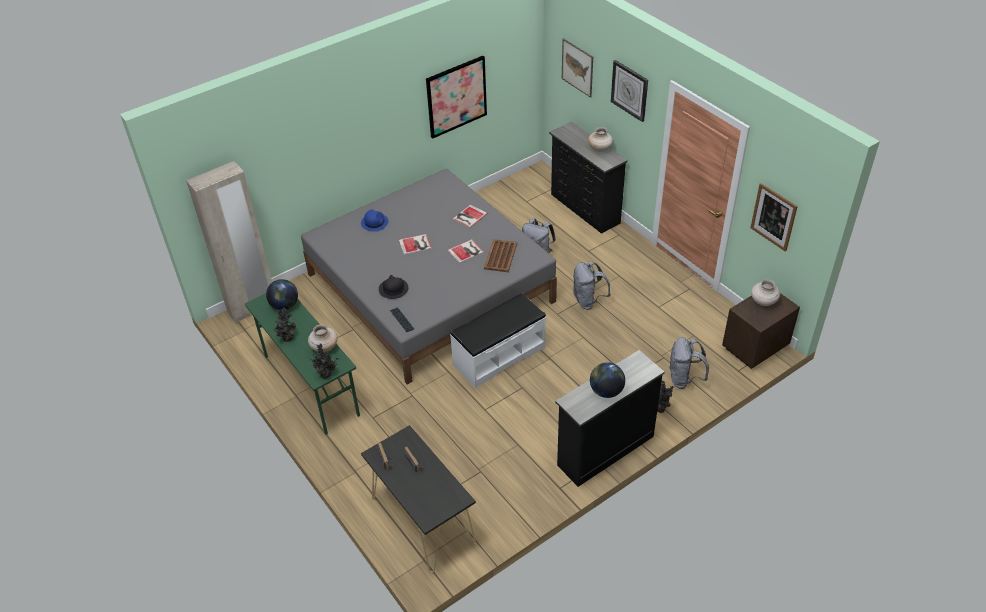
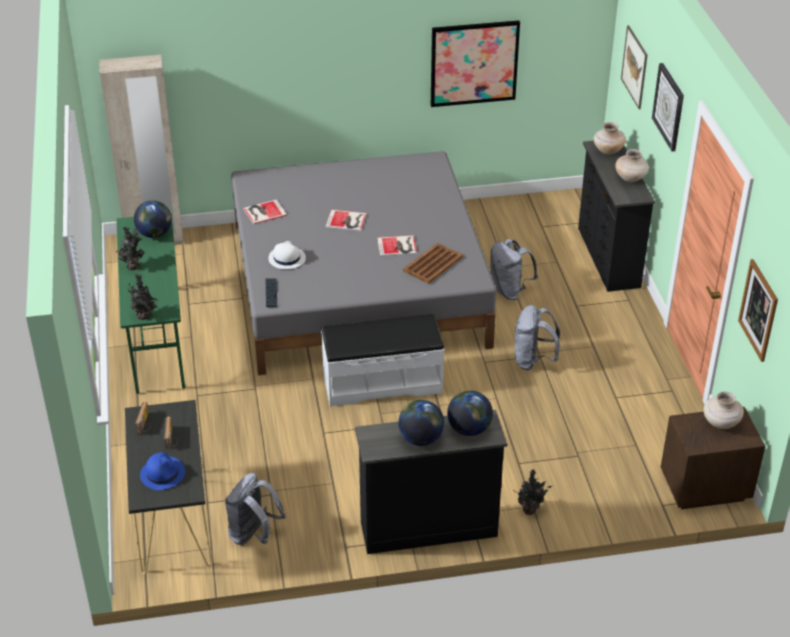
camera: 25 degrees right, 5 degrees down
(324, 347) = (162, 289): beige vase -> beige vase (608, 151)
(374, 222) = (319, 183): blue hat -> blue hat (162, 473)
(393, 289) = (286, 258): black hat -> white hat
(469, 216) = (430, 210): book -> book (263, 212)
(632, 371) = (469, 429): none -> globe
(684, 379) = (585, 489): grey backpack -> grey backpack (253, 534)

